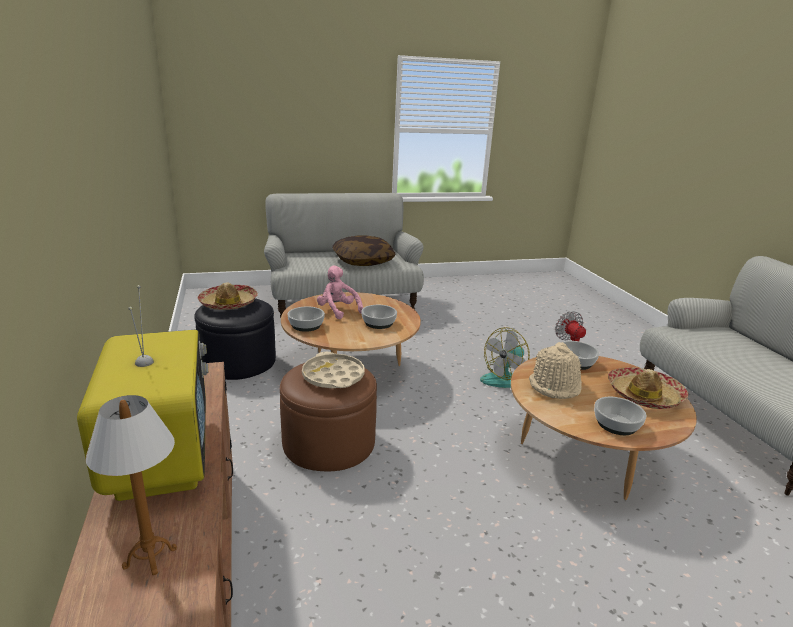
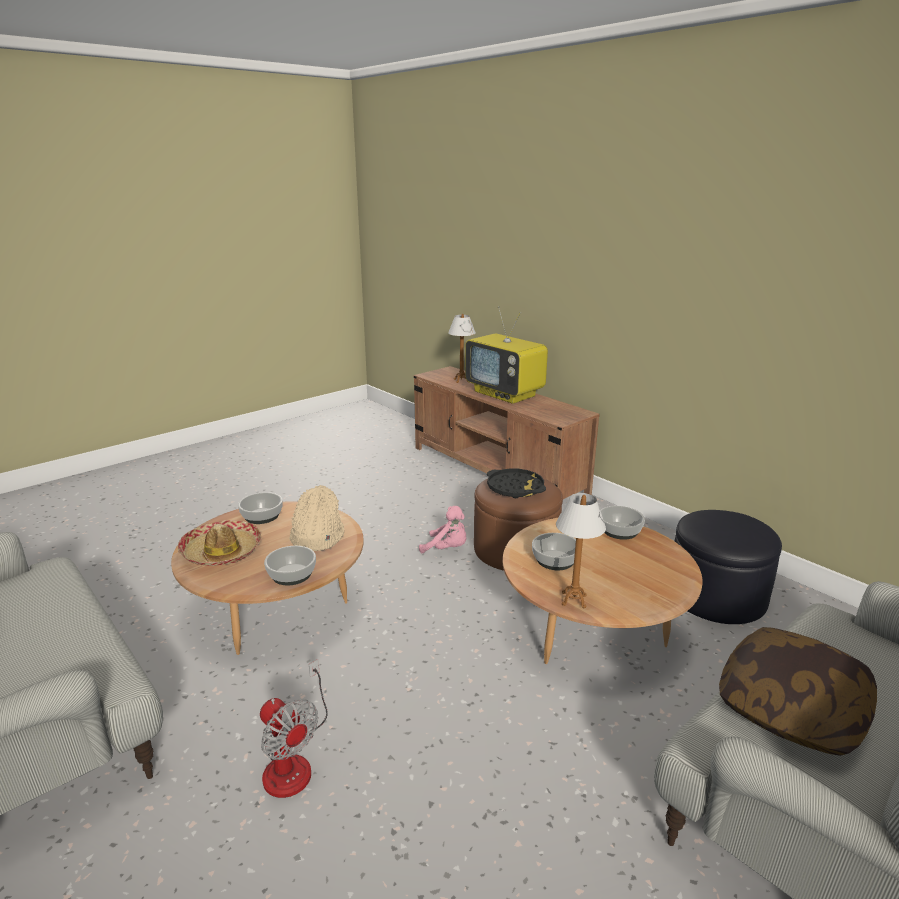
camera: 155 degrees right, 0 degrees up
(228, 303) = (743, 529): hat -> none
(333, 376) = (515, 488): beige tray -> black tray
(337, 311) = (625, 563): pink plush toy -> pink plush toy (447, 549)
(395, 306) = (573, 600): none -> table lamp
(505, 378) = (389, 696): fan -> none

